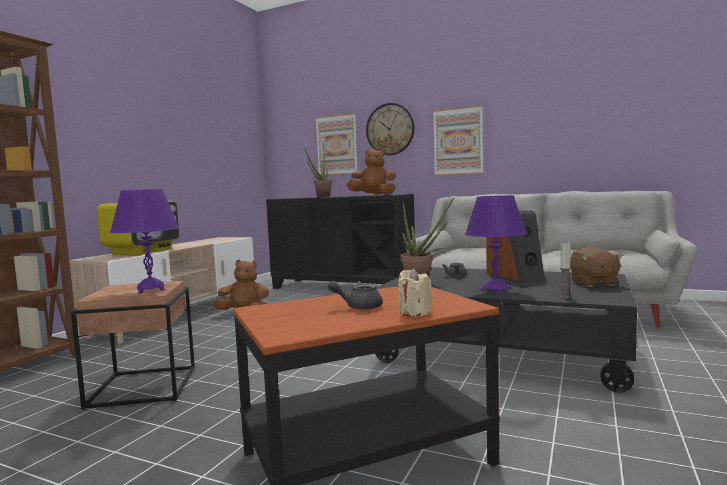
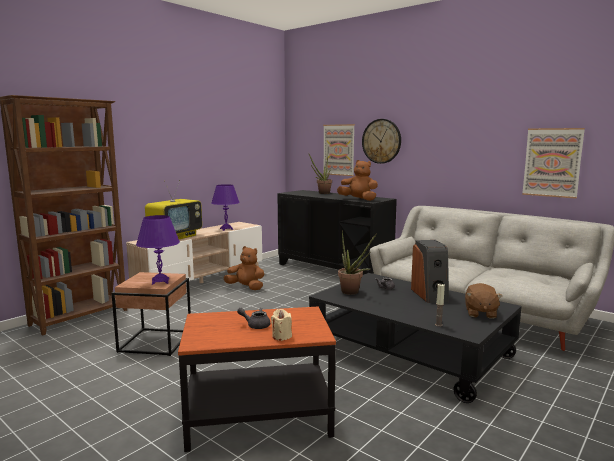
camera: 15 degrees right, 5 degrees up
(458, 141) = (436, 158): picture -> picture (552, 162)
(495, 290) = (397, 309): purple table lamp -> purple table lamp (226, 229)

